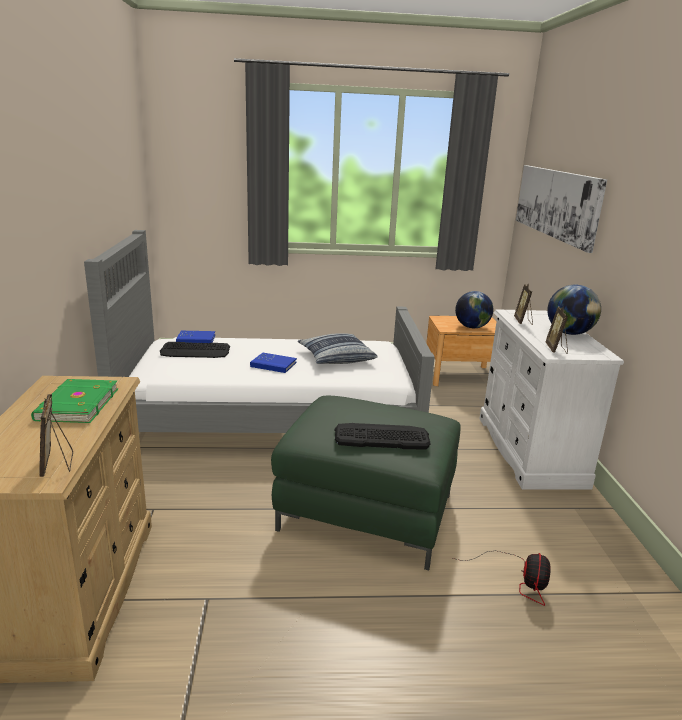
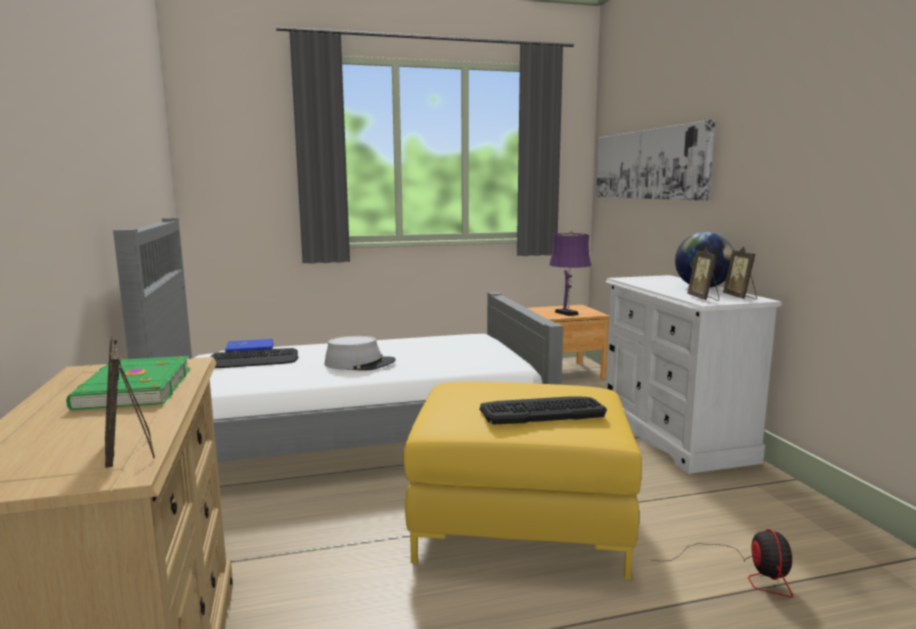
camera: 10 degrees left, 10 degrees down
(273, 364) = (360, 363): blue book -> grey hat
(336, 357) = (432, 351): pillow -> none
(367, 512) = (520, 523): green ottoman -> yellow ottoman
(471, 327) = (568, 313): globe -> purple table lamp
(523, 321) = (646, 283): picture frame -> picture frame (740, 297)

